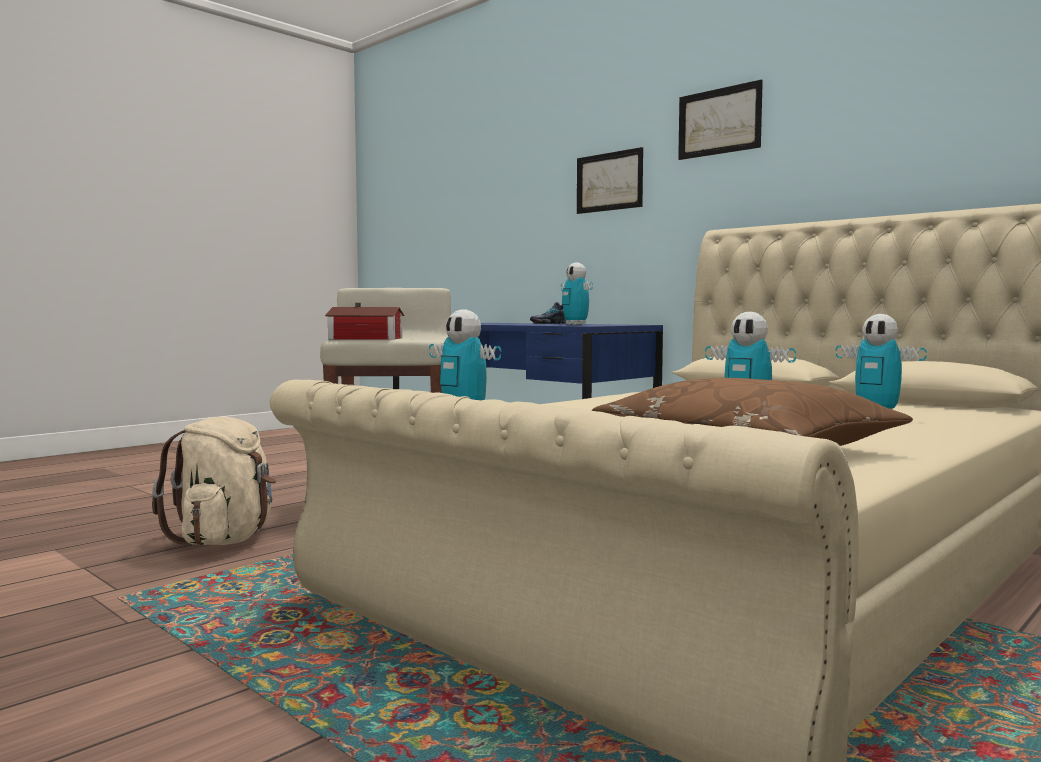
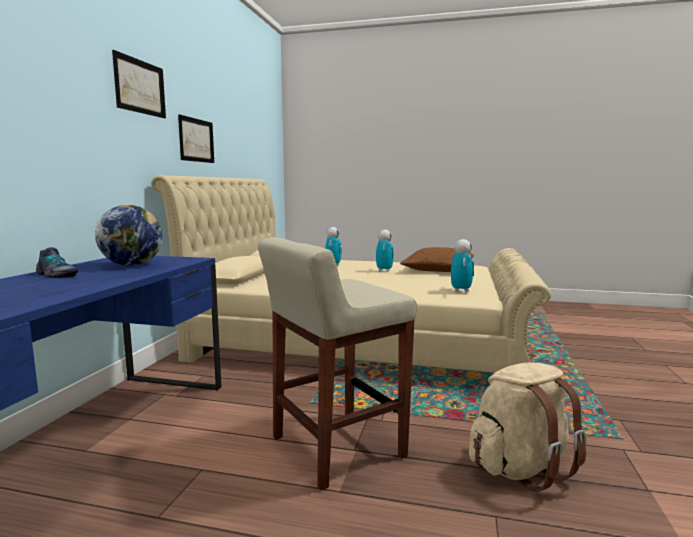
camera: 120 degrees left, 5 degrees up
(367, 338) = (370, 291): toy house -> none
(575, 324) = (132, 265): toy robot -> globe
(609, 182) = (51, 105): picture -> picture (196, 140)

